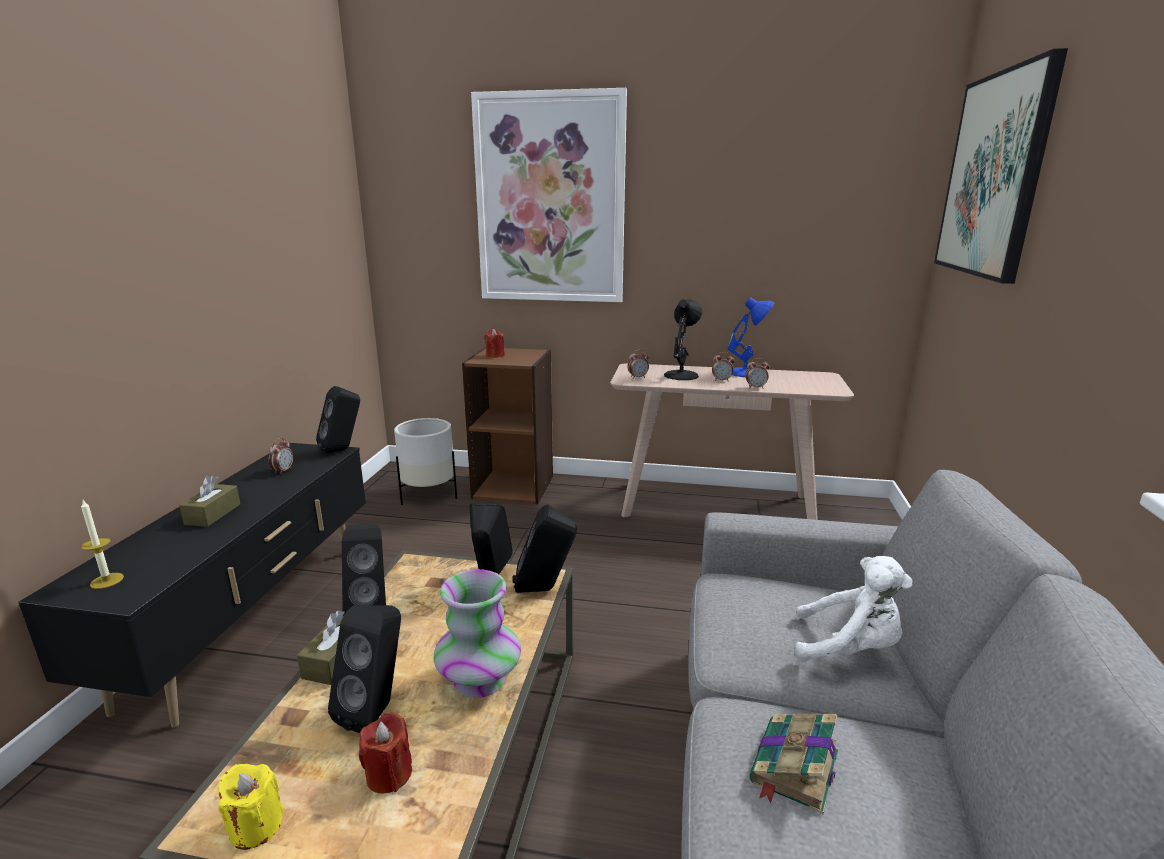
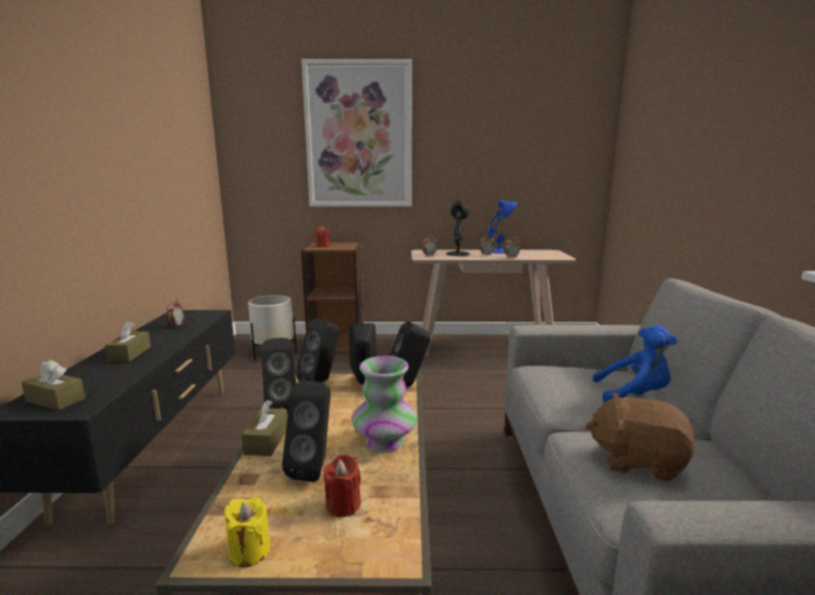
camera: 10 degrees left, 5 degrees down
(107, 580) = (56, 400): candle -> brown tissue box
(343, 449) = (219, 311): black speaker -> black speaker (322, 382)
(794, 769) = (637, 460): book -> brown plush toy
(849, 648) = (634, 395): white plush toy -> blue plush toy
(994, 175) = (655, 112): picture -> none

